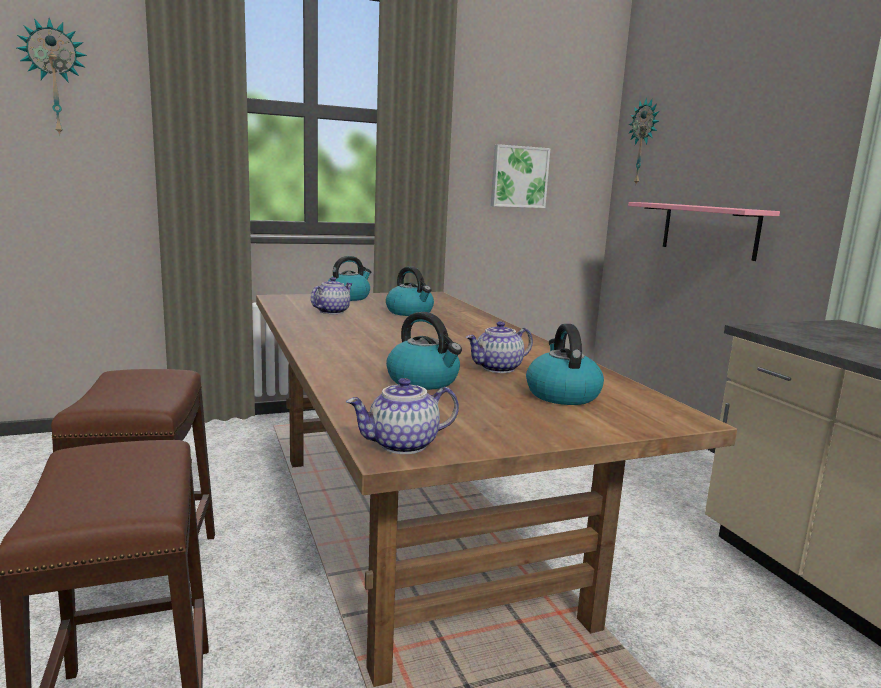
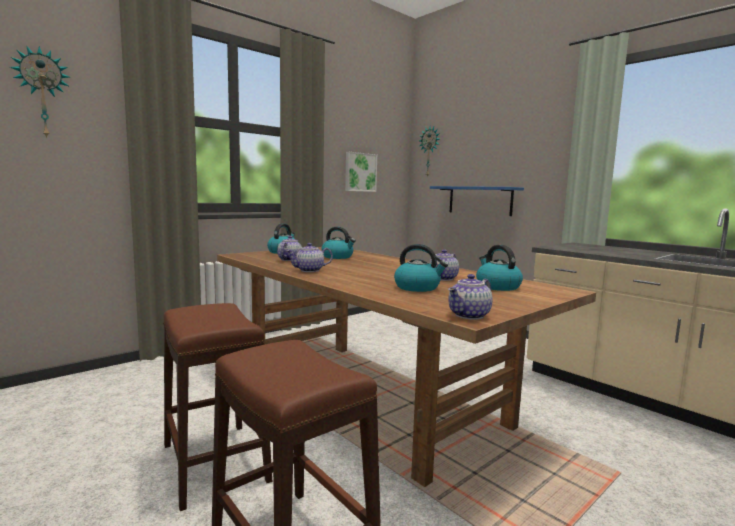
camera: 20 degrees left, 5 degrees down
(324, 333) = (309, 270): none -> teapot
(709, 230) = (480, 200): pink shelf -> blue shelf

